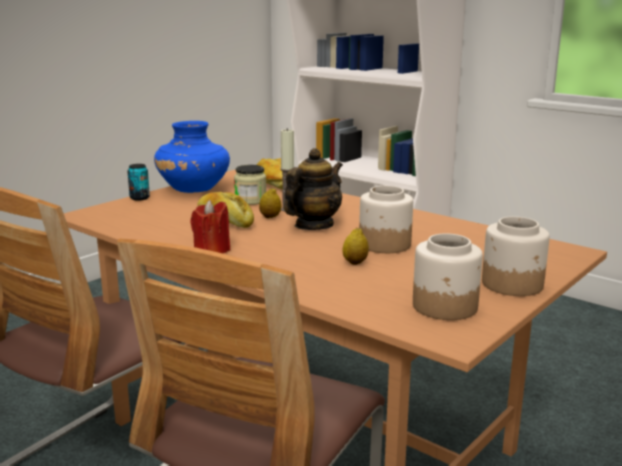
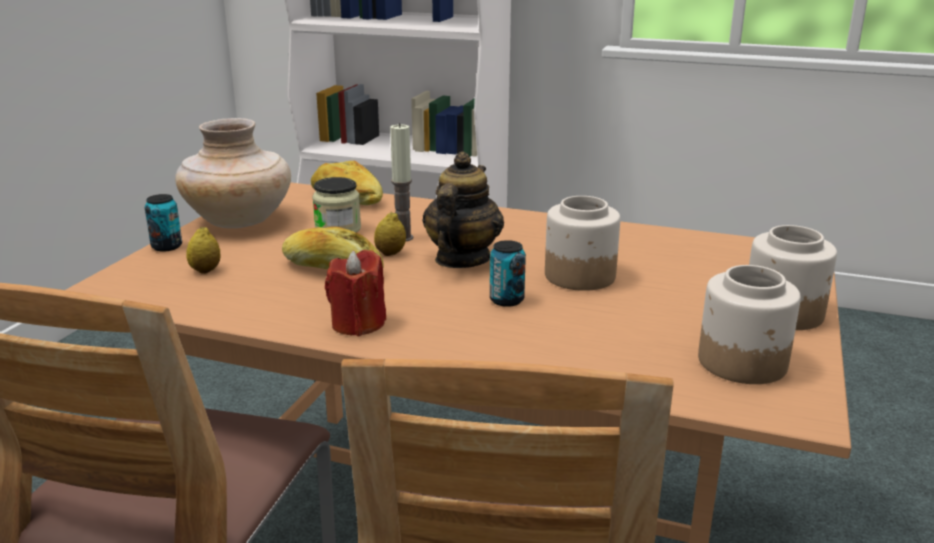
camera: 20 degrees left, 5 degrees up
(194, 190) = (239, 222): blue vase -> beige vase
(319, 251) = (506, 300): none -> can
(355, 262) = (570, 311): lemon -> lemon (205, 270)

